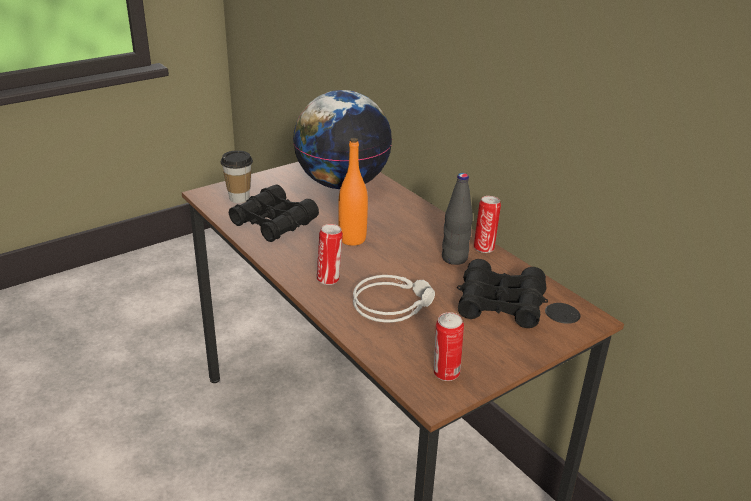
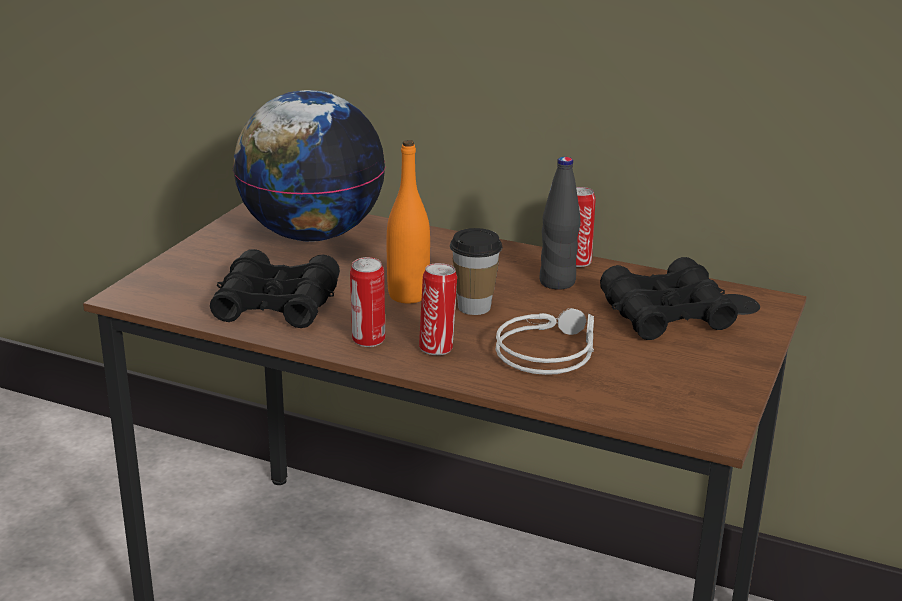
camera: 30 degrees left, 5 degrees down
(239, 198) = (186, 288): cup -> cup (474, 307)
(445, 374) = (694, 403): can -> can (368, 341)

